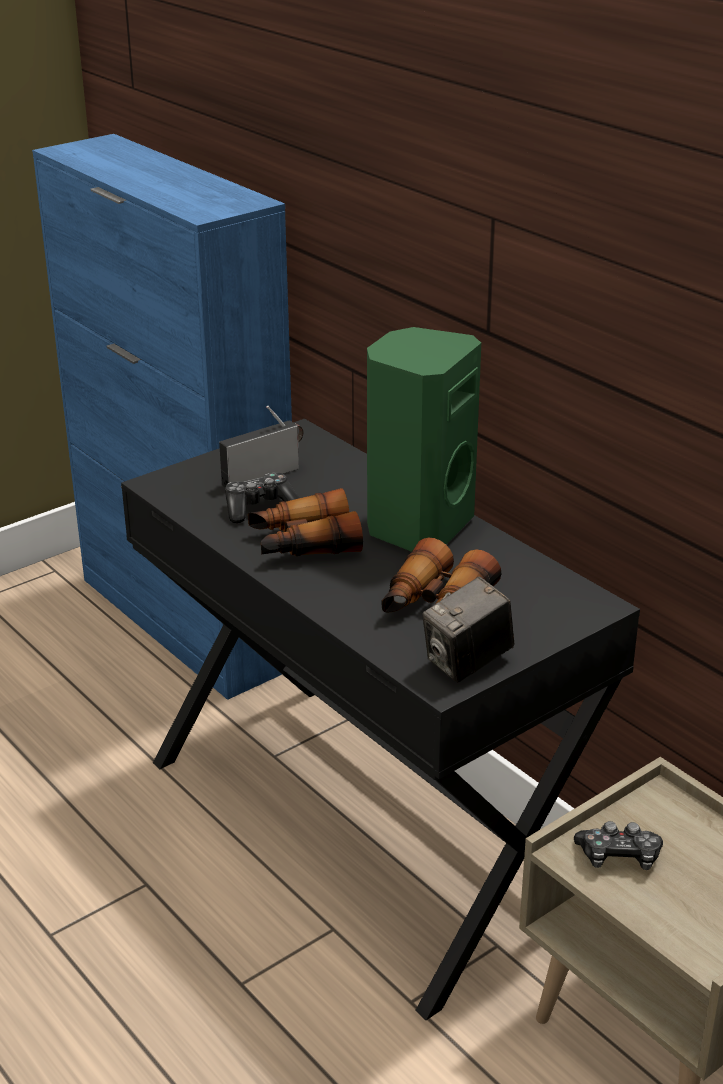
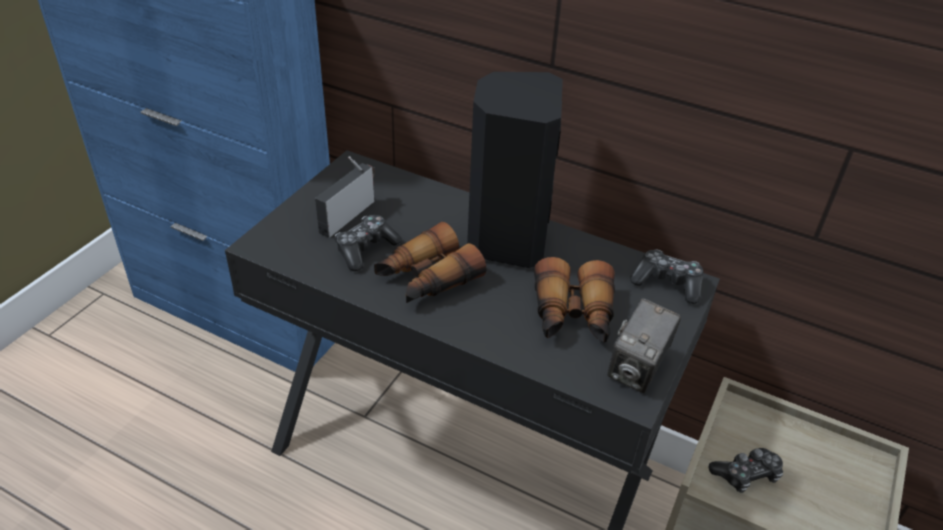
camera: 25 degrees left, 10 degrees up
(417, 527) = (506, 239): green speaker -> black speaker
(570, 600) = (667, 283): none -> game controller

